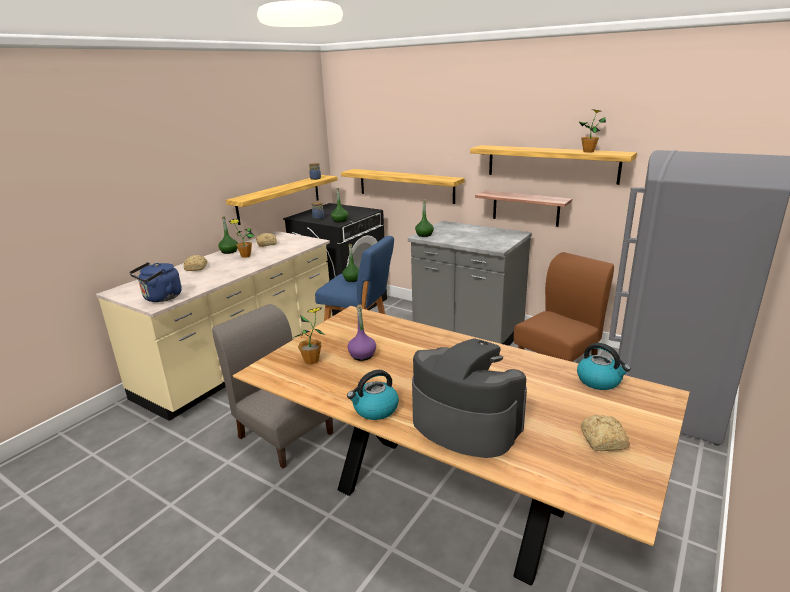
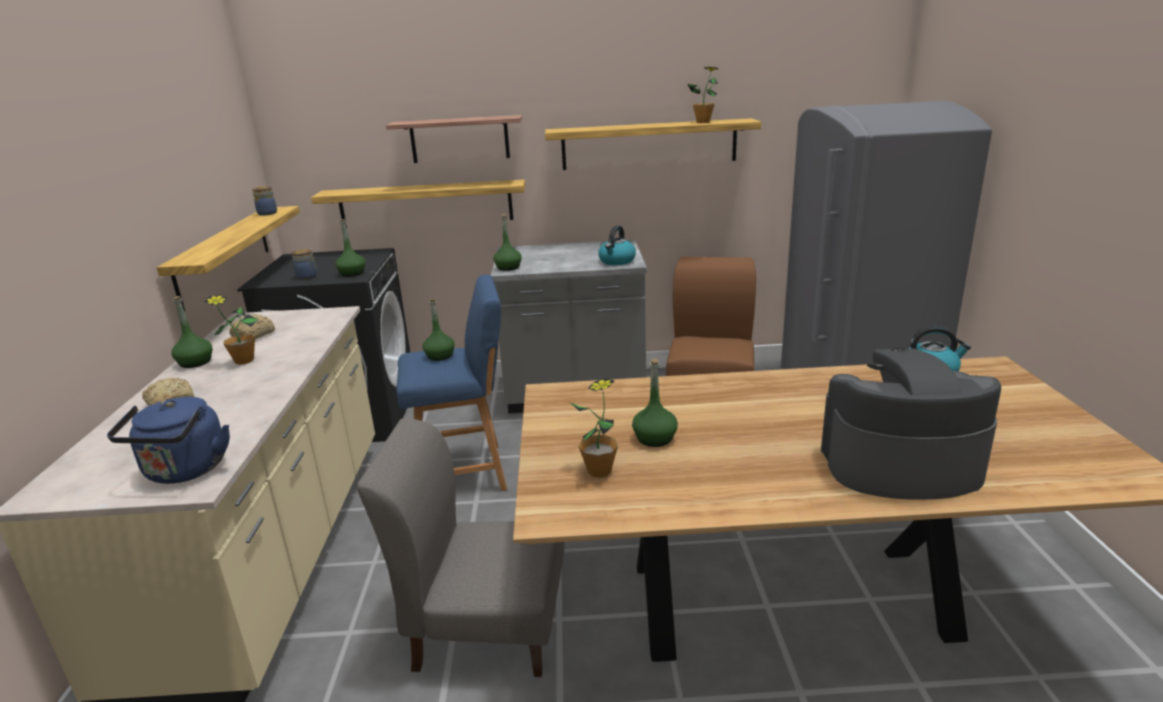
camera: 35 degrees left, 0 degrees up
(362, 355) = (655, 438): purple bottle -> green bottle
(375, 409) = (786, 494): kettle -> kettle (617, 261)
(525, 208) = (619, 209): shelf -> shelf (459, 139)
(603, 441) = (1030, 427): bread -> none

